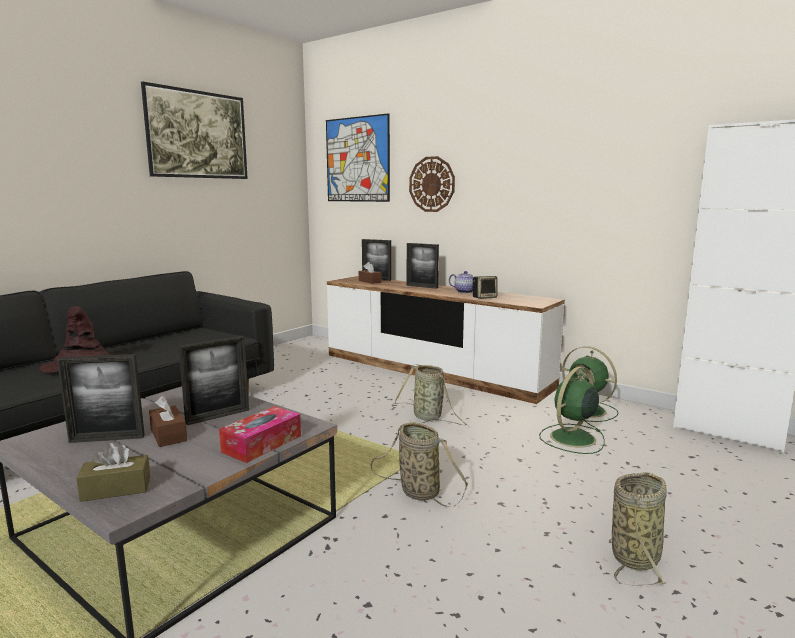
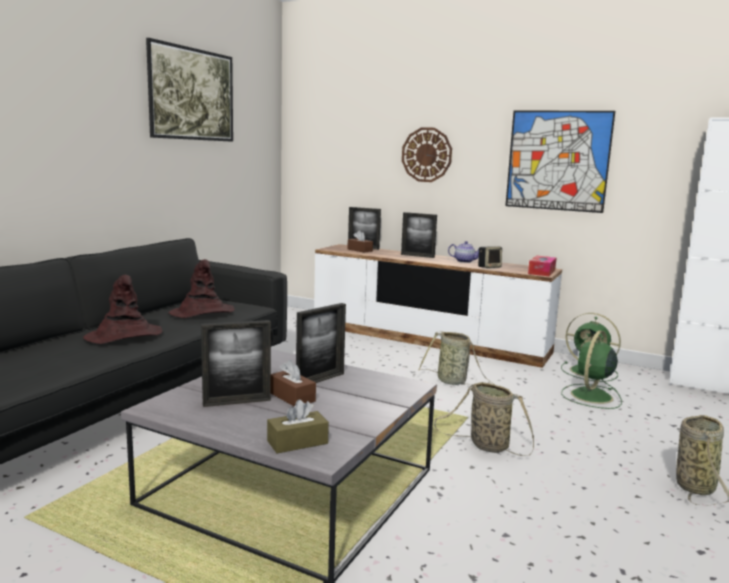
camera: 10 degrees left, 0 degrees up
(180, 342) = (202, 312): none -> brown hat
(262, 444) = (387, 401): tissue box -> tissue box (541, 272)
(357, 159) = (343, 126): picture -> picture (557, 160)

